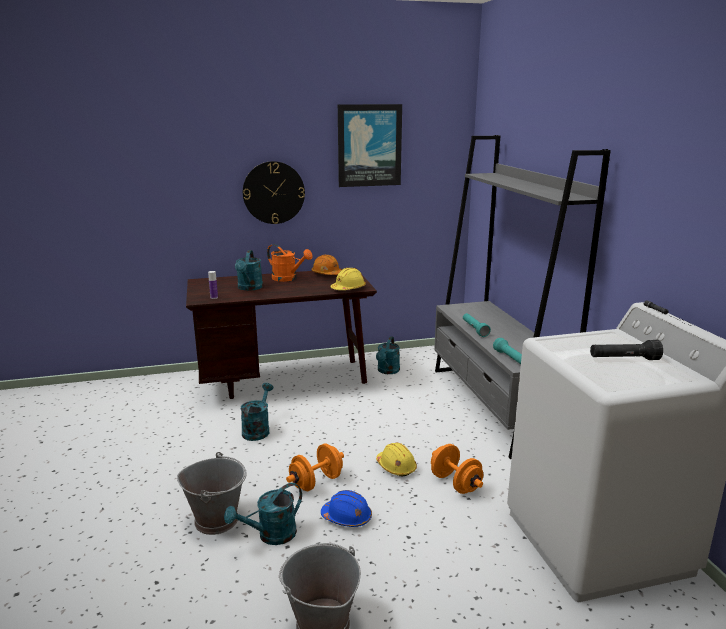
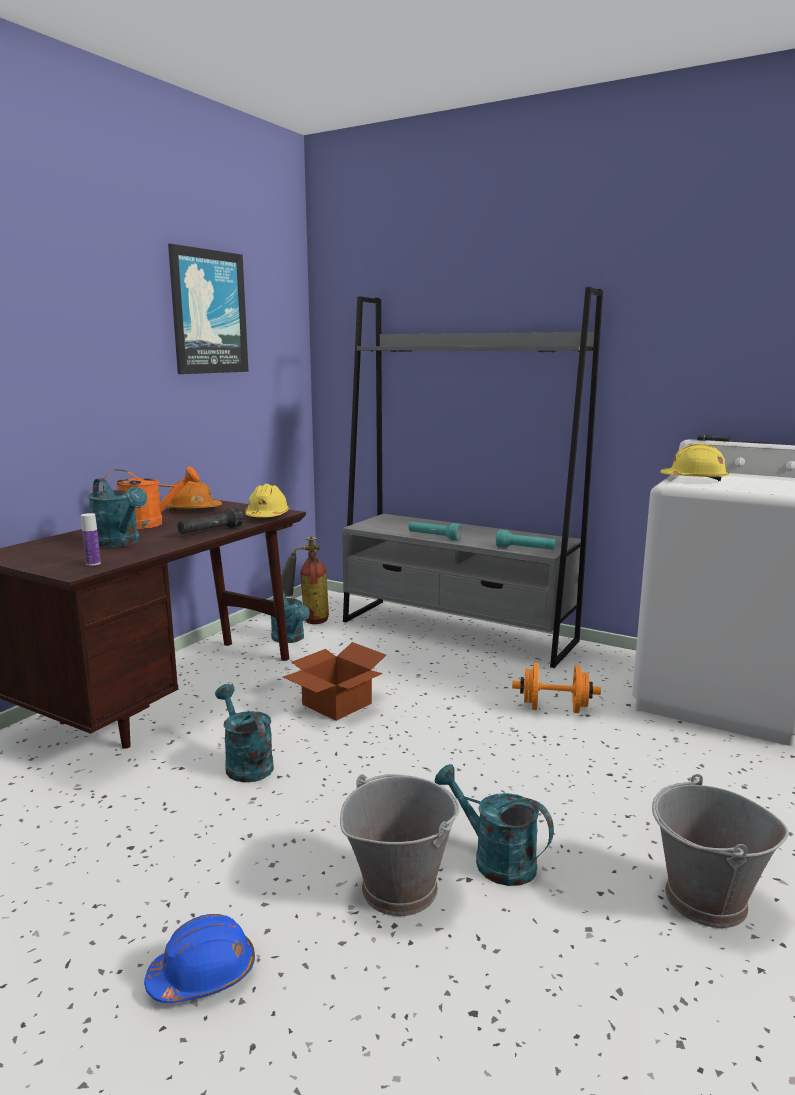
camera: 45 degrees left, 5 degrees down
(271, 536) = (494, 859): turquoise watering can -> turquoise watering can turned 120 degrees clockwise
(273, 192) = (91, 384): wall clock -> none
(316, 482) = (431, 778): orange dumbbell -> none
(343, 419) = (335, 704): none -> cardboard box
(347, 517) = (529, 792): blue hard hat -> blue hard hat (203, 975)
(396, 467) = (479, 721): yellow hard hat -> yellow hard hat (694, 479)
(414, 363) = (305, 621): none -> fire extinguisher
(624, 359) = (754, 482): black flashlight -> black flashlight (210, 531)

